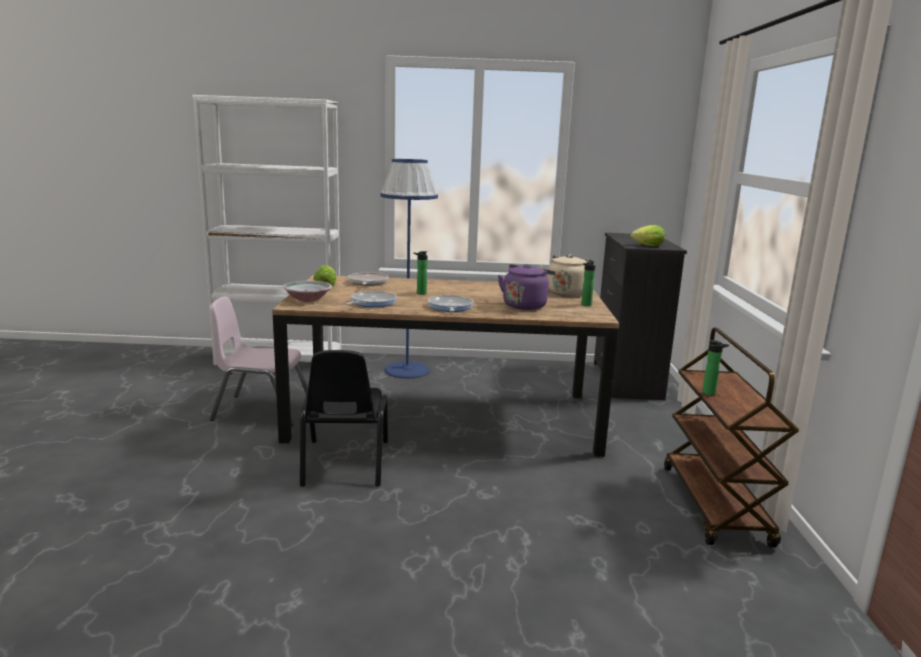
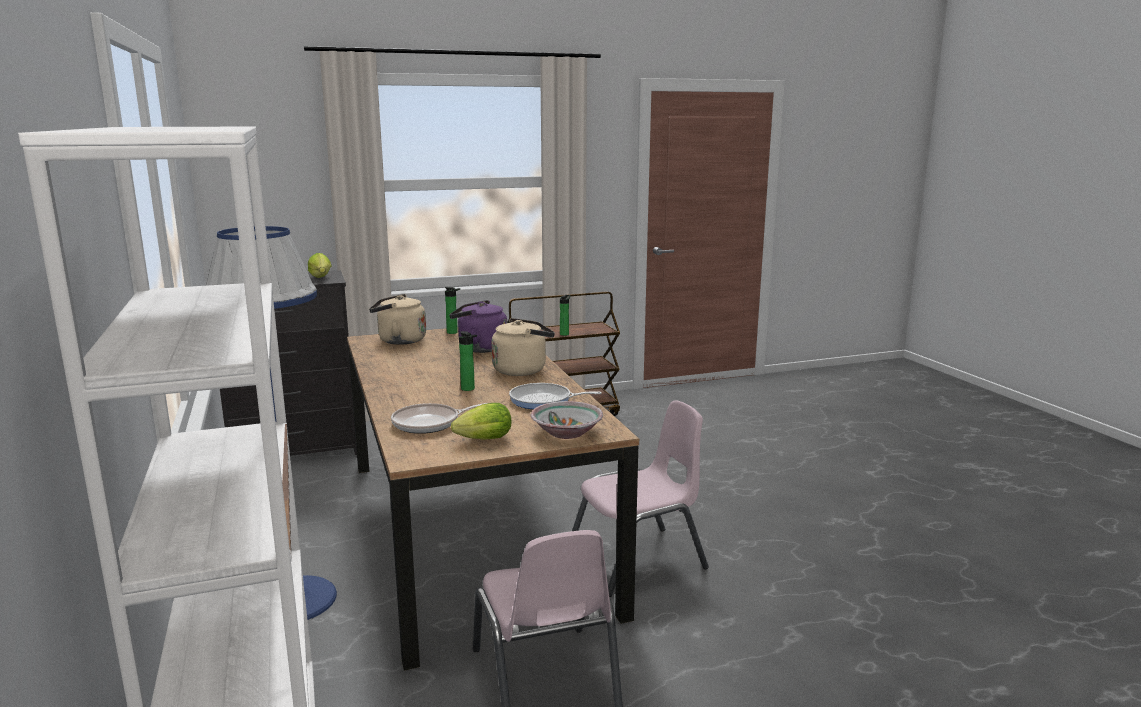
camera: 110 degrees left, 0 degrees up
(344, 463) = (638, 560): black chair -> pink chair
(450, 307) = (522, 370): frying pan -> beige kettle

